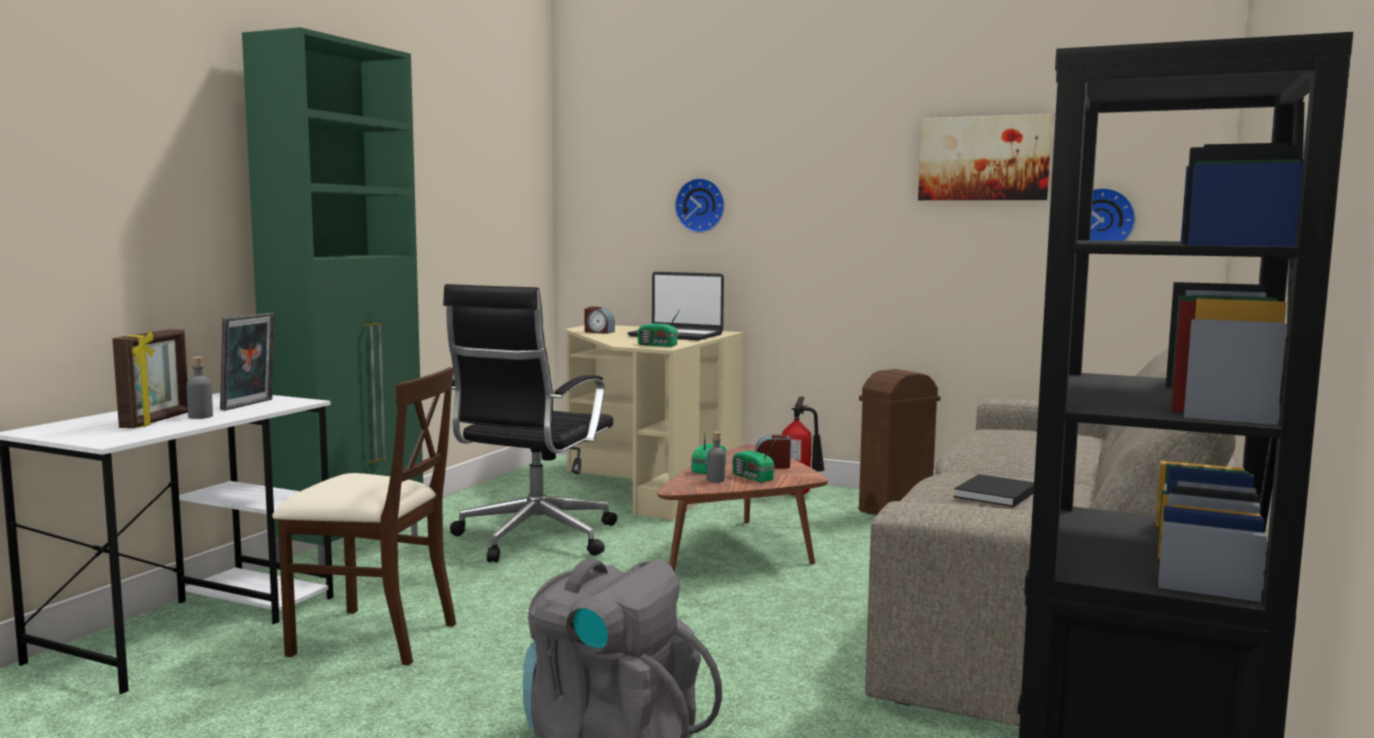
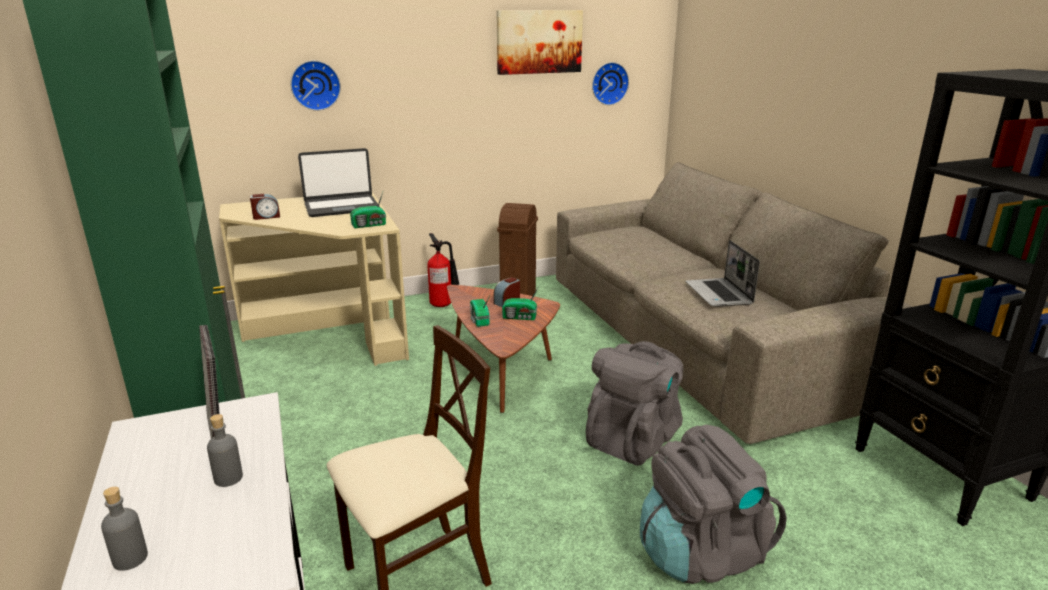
camera: 45 degrees left, 15 degrees up
(157, 421) = (203, 510): picture frame -> none
(533, 539) = (347, 420): black office chair -> none
(715, 480) = (506, 328): grey bottle -> grey bottle (130, 558)
(752, 645) = (633, 438): none -> grey backpack
(994, 494) = (719, 294): black book -> laptop

